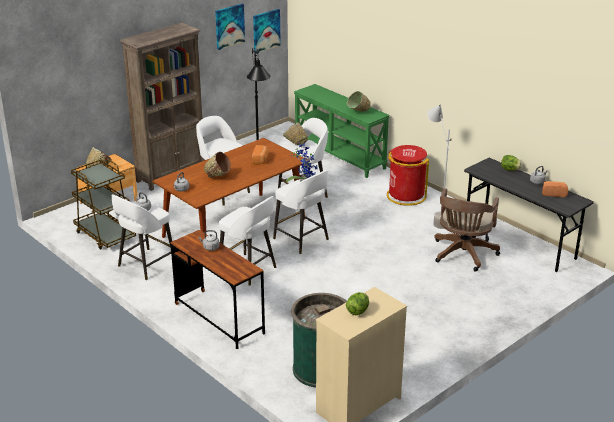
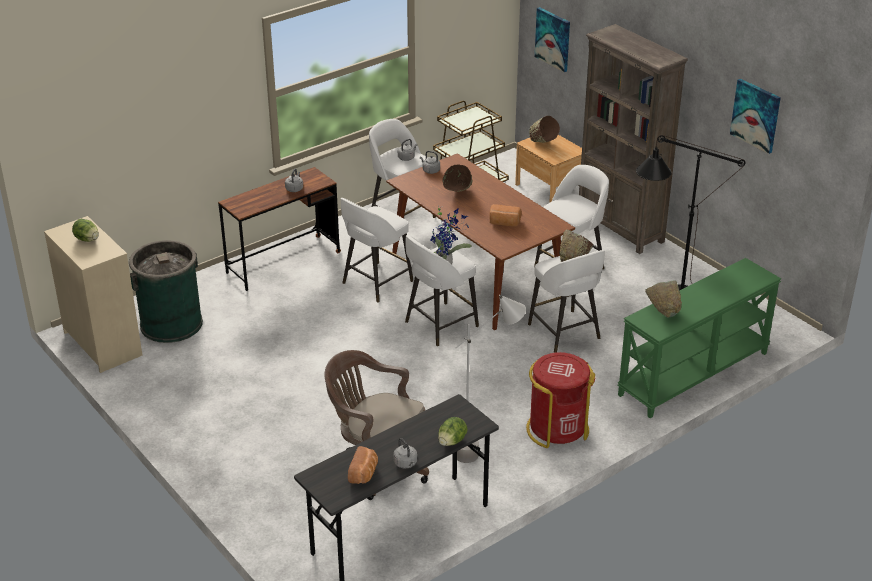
camera: 95 degrees right, 5 degrees up
(266, 30) = (810, 166): picture -> picture (553, 39)

